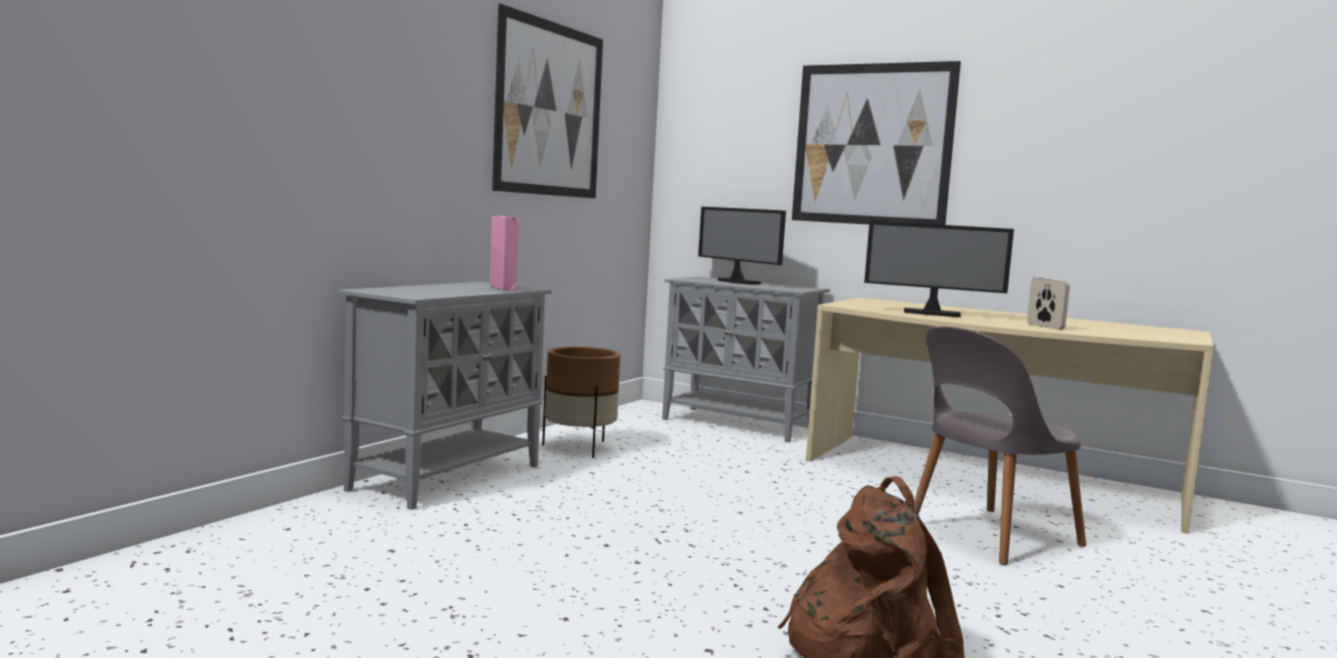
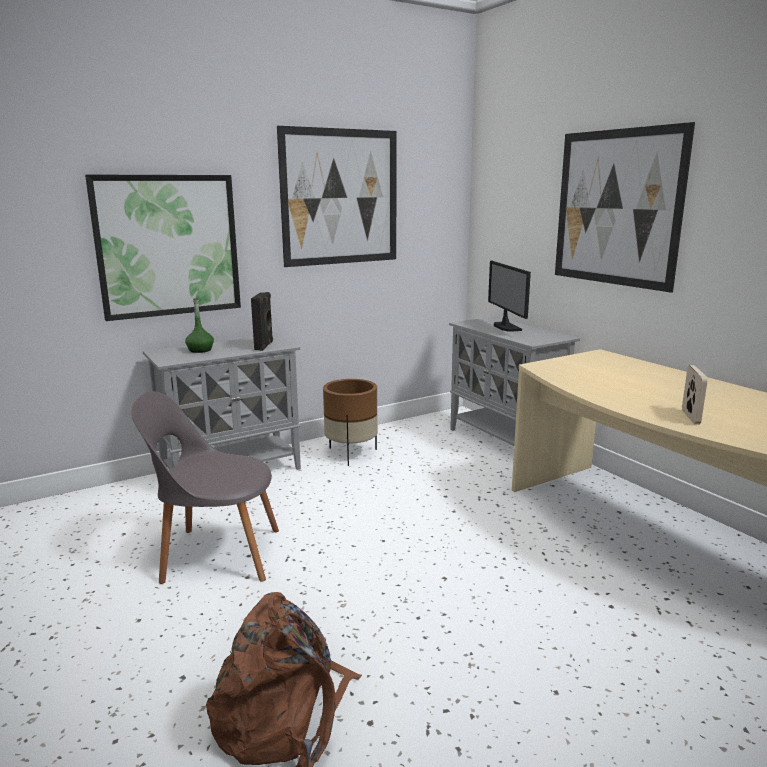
camera: 30 degrees right, 10 degrees up
(376, 139) = (168, 246): none -> picture
(426, 289) = (200, 350): none -> green bottle
(504, 288) = (264, 346): pink speaker -> black speaker
(931, 314) = (606, 385): monitor -> none
(989, 536) = (566, 612): grey chair -> grey chair (216, 554)

